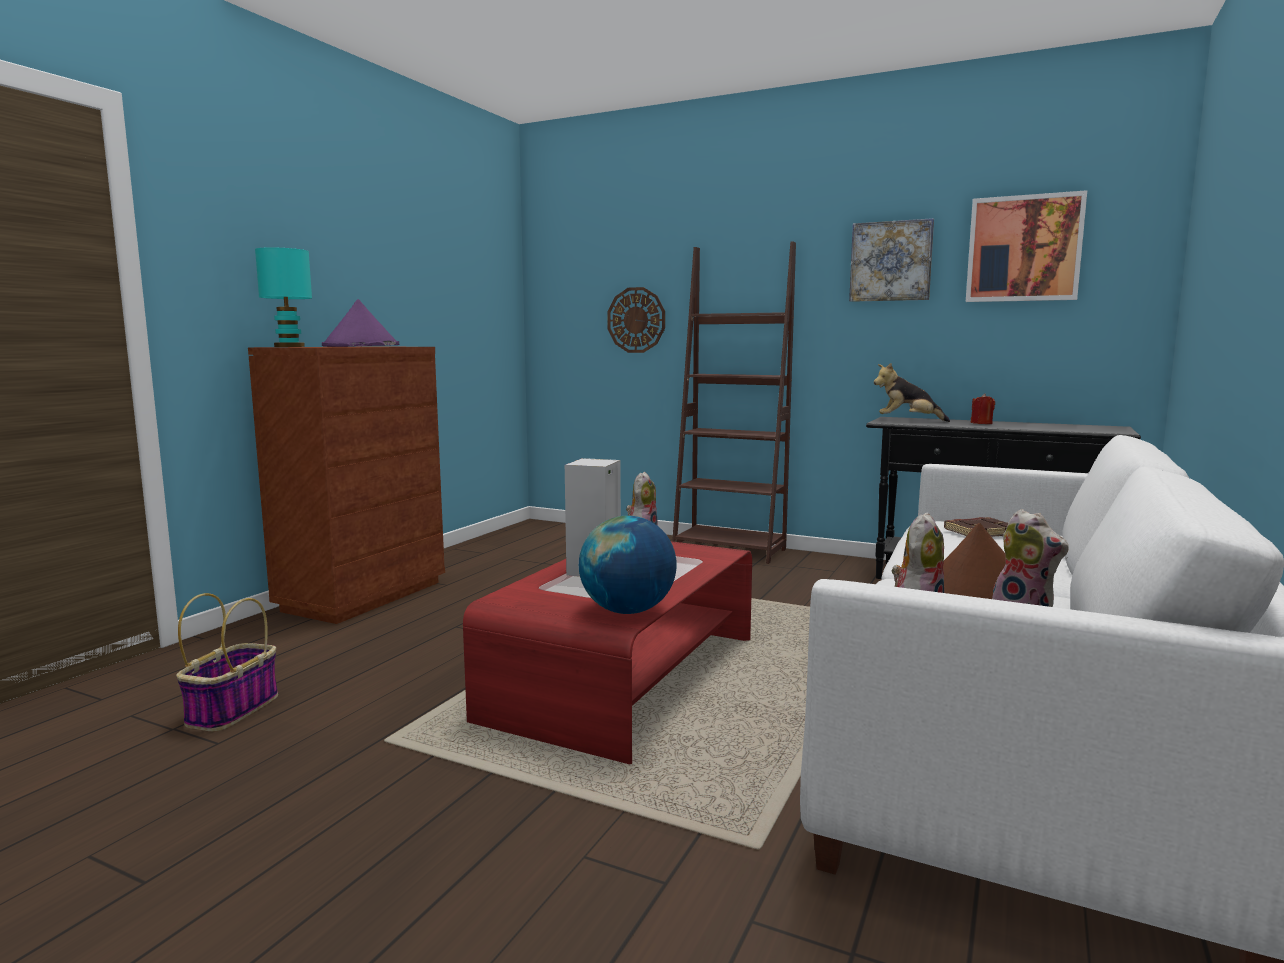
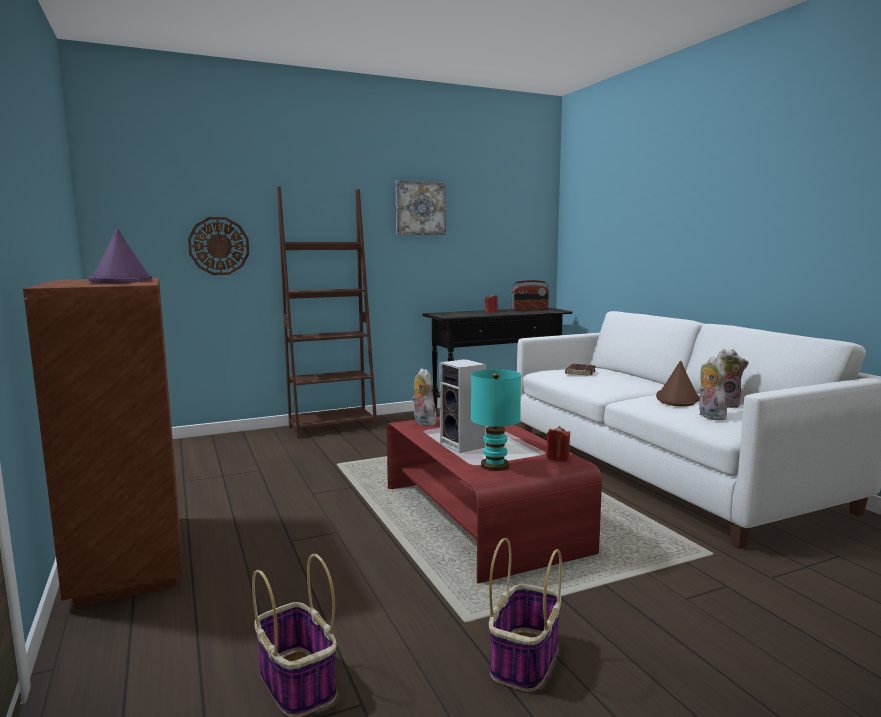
camera: 50 degrees left, 0 degrees up
(288, 346) = (74, 285): turquoise table lamp -> turquoise table lamp (494, 466)
(342, 790) = (525, 658): none -> basket
(627, 611) = (557, 458): globe -> red candle
(907, 421) = (455, 314): plush toy -> none
(1024, 249) = (491, 206): picture -> none
(1065, 427) = (530, 310): none -> radio

